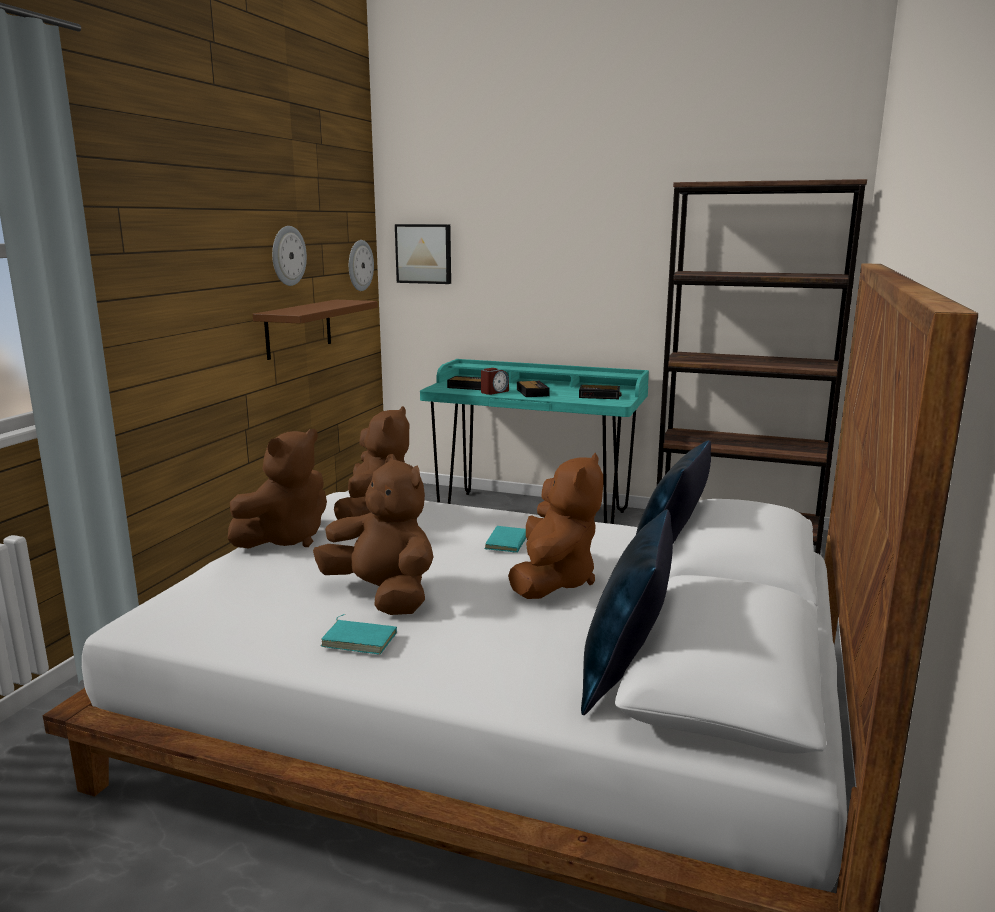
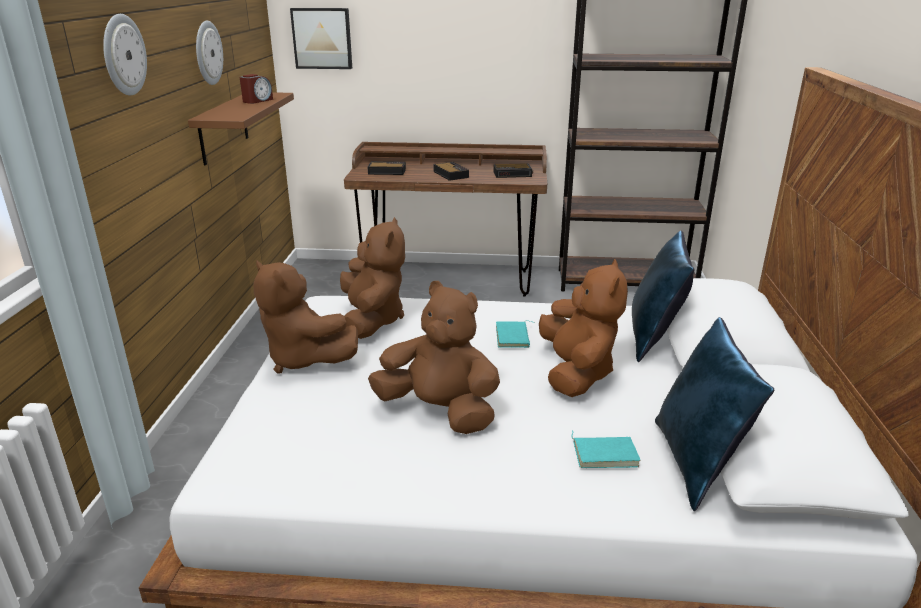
camera: 15 degrees left, 10 degrees up
(286, 538) = (303, 359): brown plush toy -> brown plush toy turned 105 degrees clockwise
(359, 265) = (260, 53): wall clock -> wall clock (123, 55)
(360, 639) = (455, 464): turquoise book -> turquoise book (605, 453)
(494, 392) = (415, 176): alarm clock -> alarm clock (257, 101)
(533, 512) = (449, 280): turquoise desk -> brown desk

